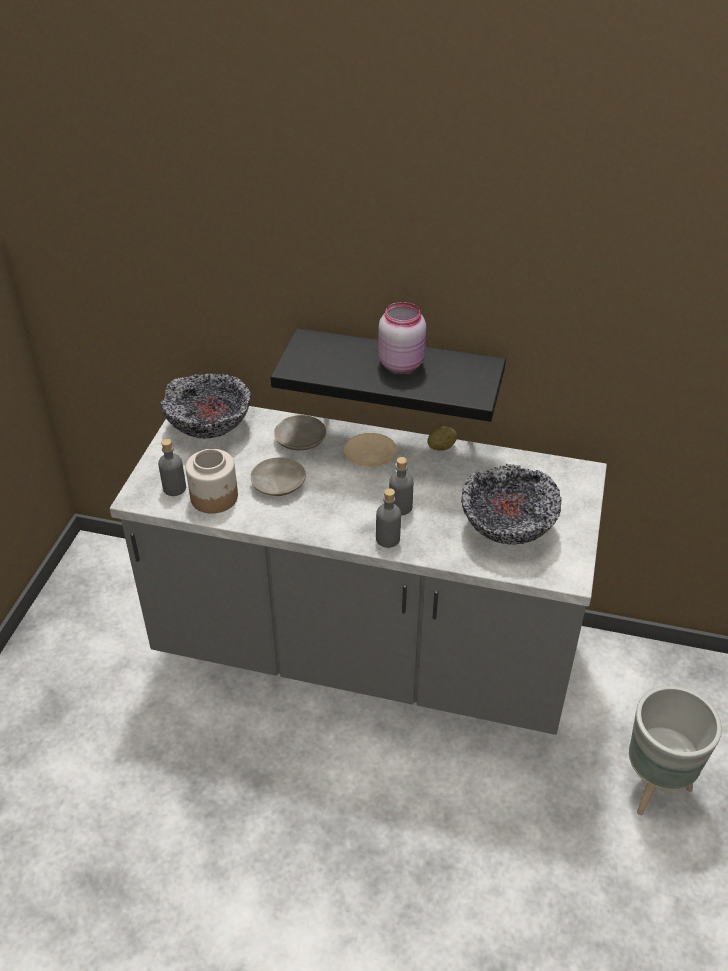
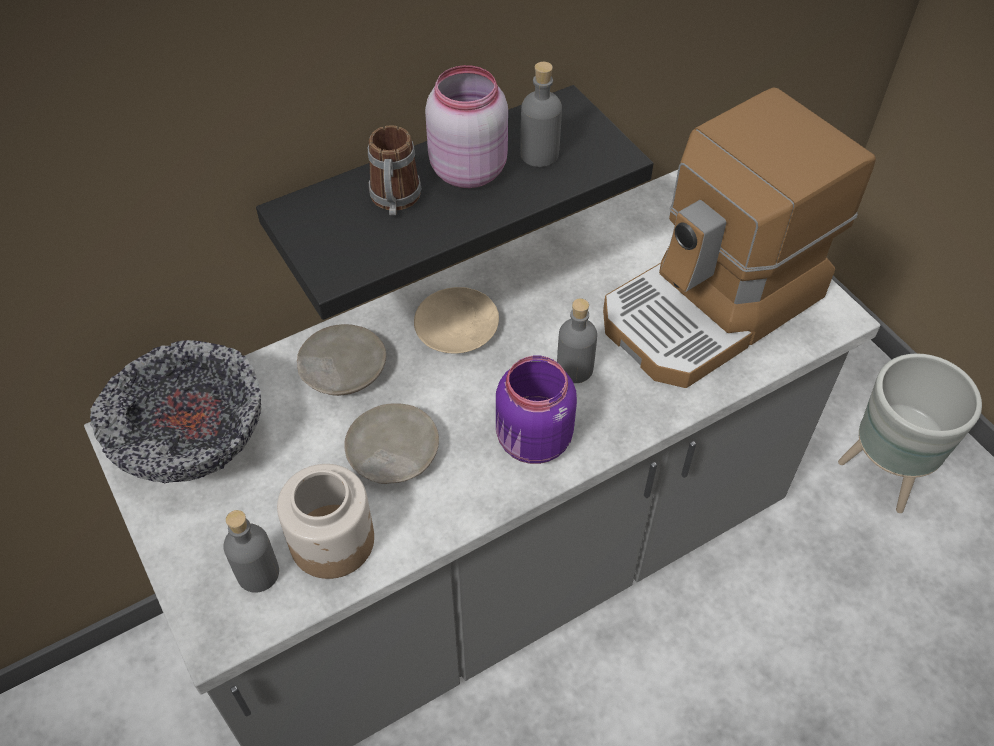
camera: 45 degrees left, 10 degrees up
(341, 521) = (532, 442): none -> purple jar
(352, 358) = (395, 201): none -> mug
(388, 539) = (613, 421): grey bottle -> grey bottle (539, 154)
(441, 447) = (521, 257): potato -> none
(507, 529) = (713, 308): bowl -> coffee machine

